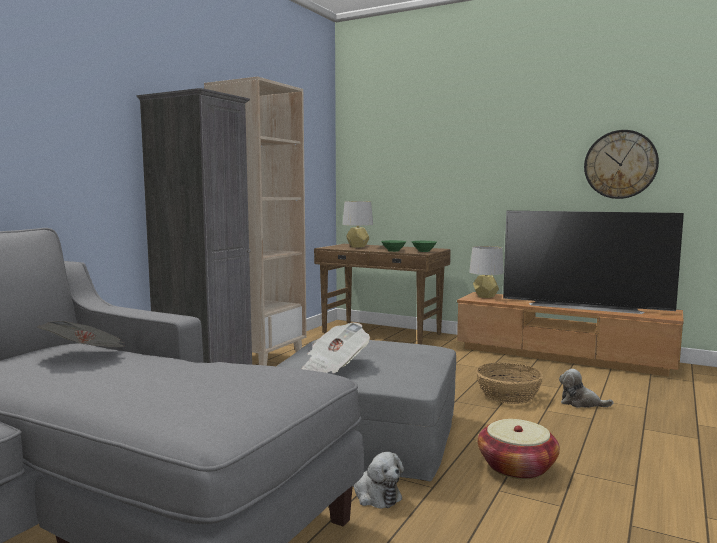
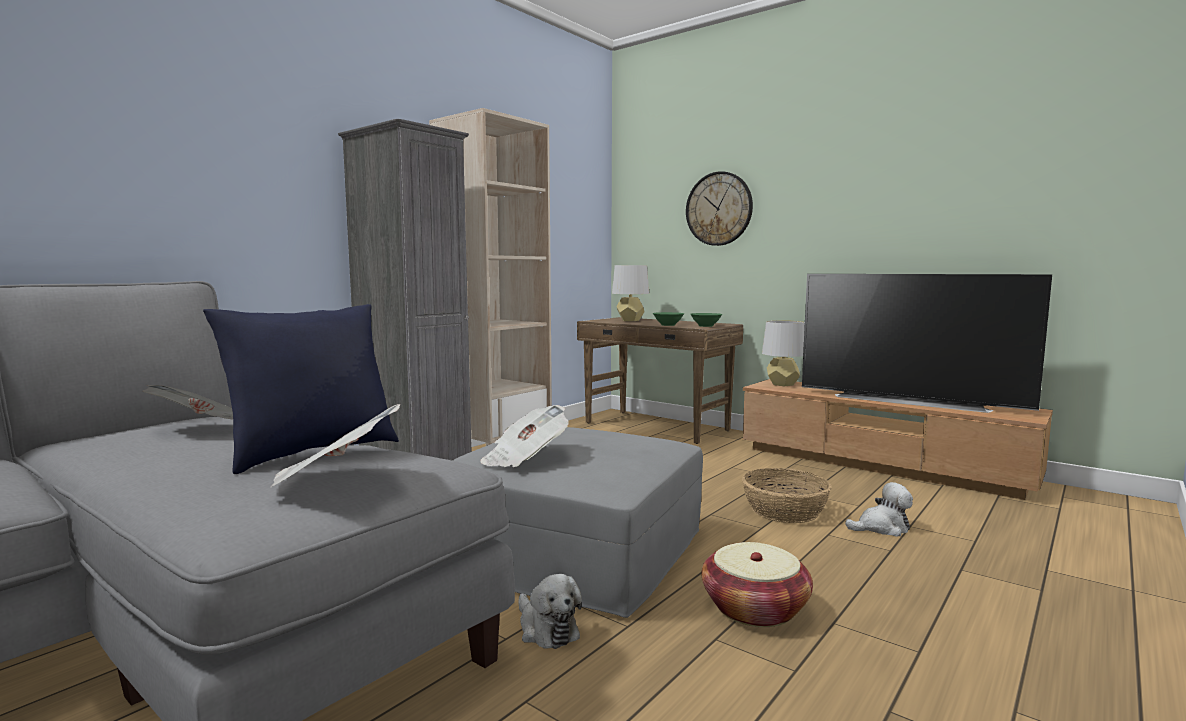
camera: 10 degrees right, 0 degrees up
(204, 370) = (312, 453): none -> blue pillow
(251, 390) = (333, 480): none -> newspaper
(581, 403) = (882, 528): plush toy -> plush toy turned 135 degrees clockwise
(620, 164) = (967, 211): wall clock -> wall clock (719, 209)

